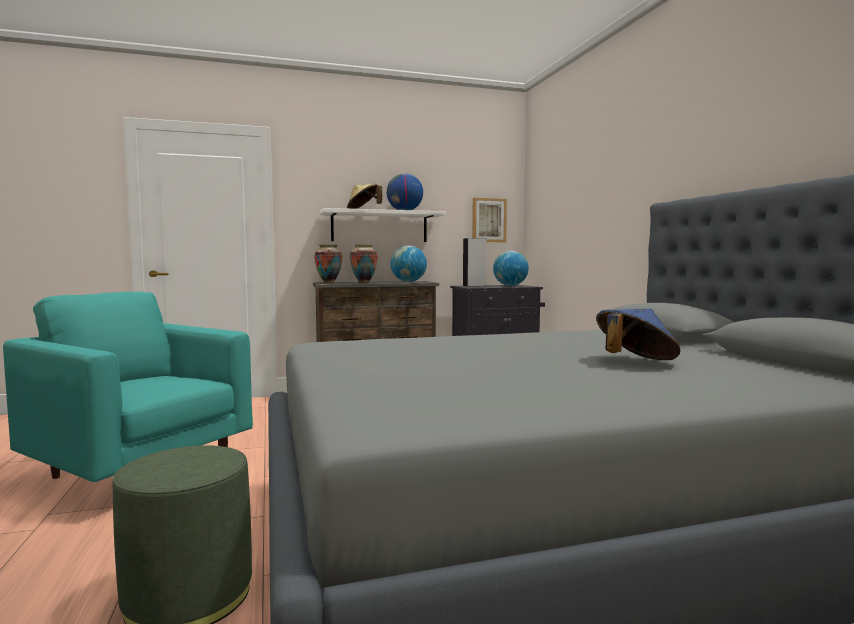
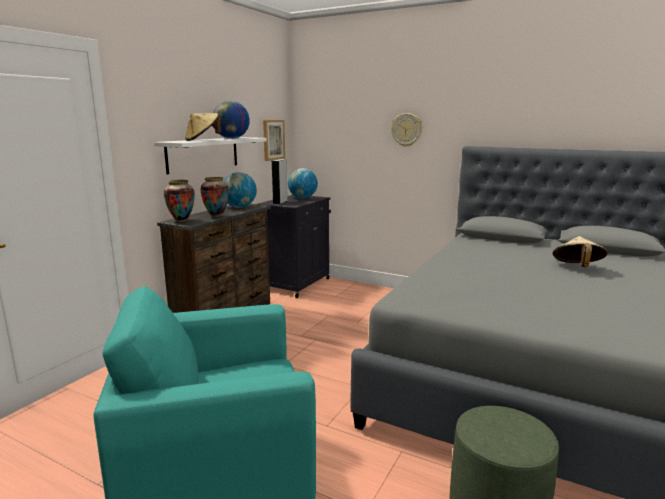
camera: 45 degrees left, 10 degrees up
(607, 192) = (406, 130): none -> wall clock
(634, 362) = (577, 268): blue hat -> beige hat

